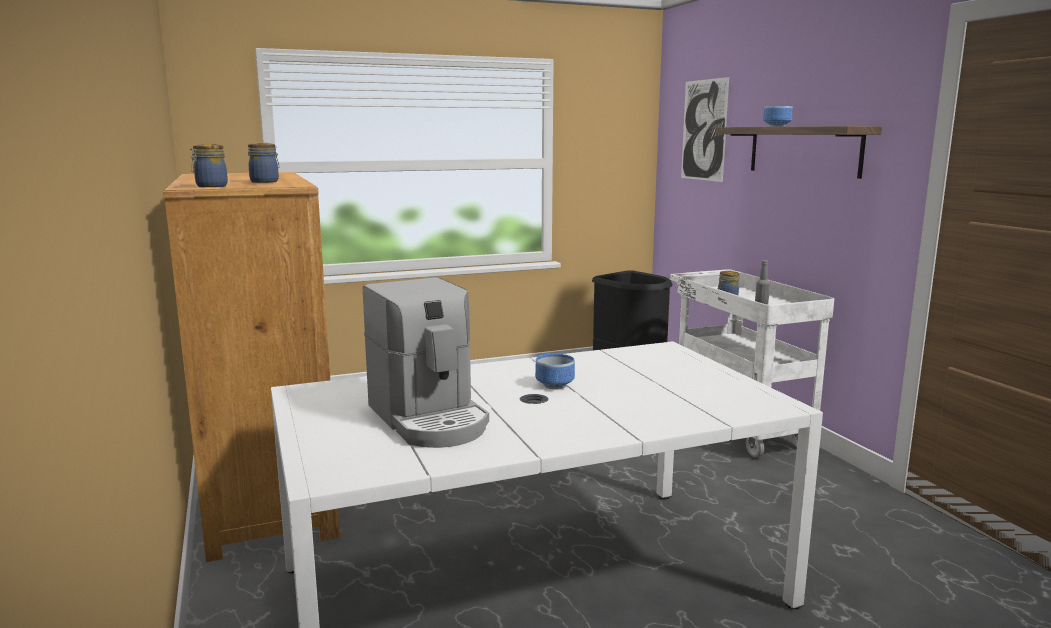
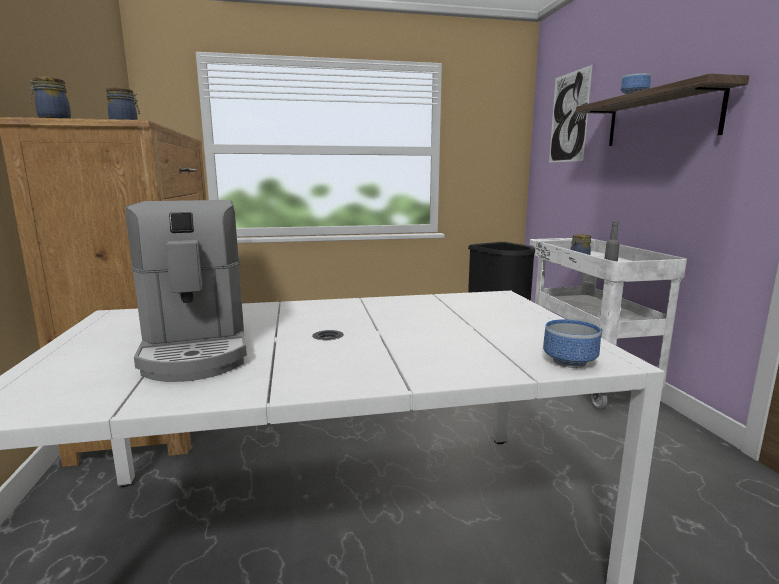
camera: 10 degrees right, 0 degrees up
(555, 386) = (361, 323): bowl -> bowl (570, 362)

